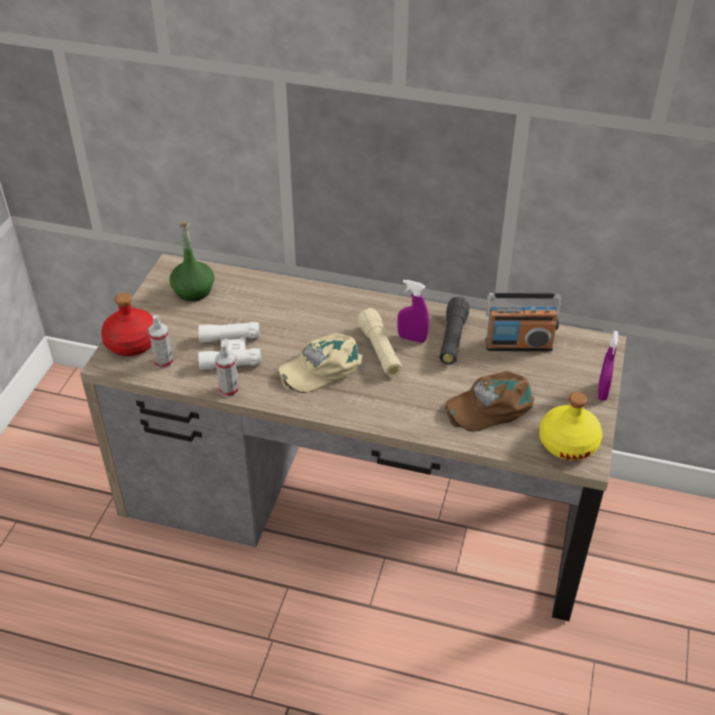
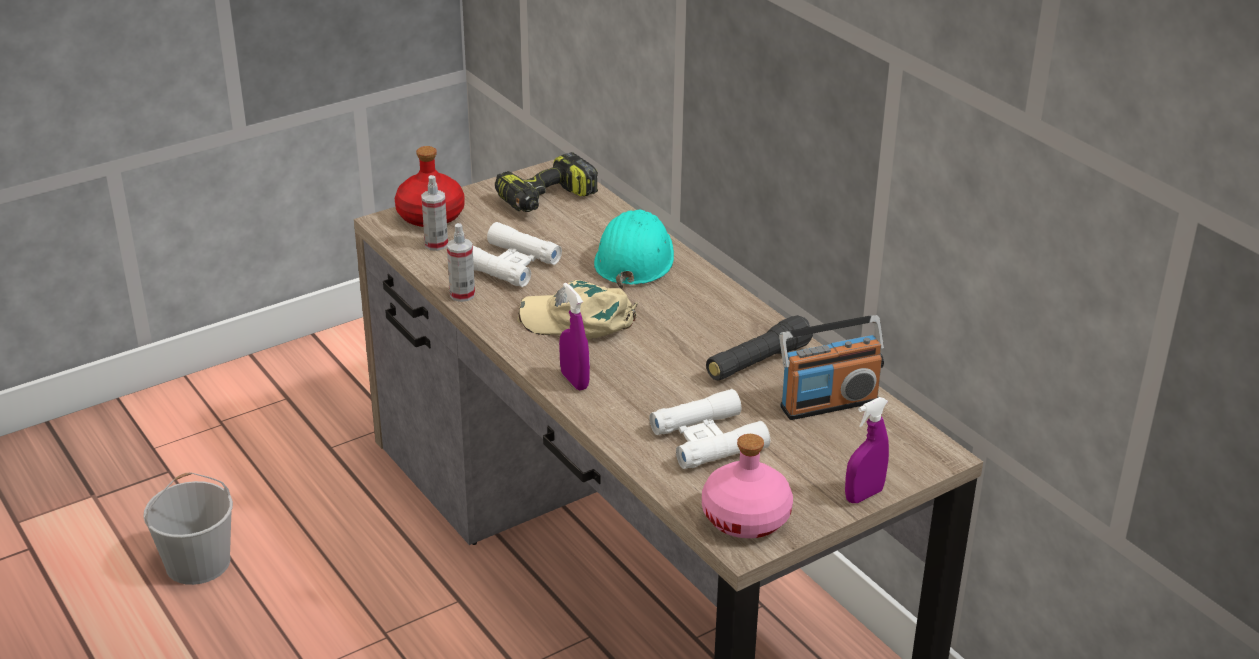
camera: 40 degrees right, 10 degrees down
(91, 677) = (199, 562): none -> white bucket
(193, 291) = (547, 200): green bottle -> power drill
(301, 306) = (634, 259): none -> turquoise hard hat
(380, 350) = (661, 334): beige flashlight -> none
(412, 338) = (712, 340): purple spray bottle -> purple spray bottle (574, 381)
(490, 406) = (708, 440): brown cap -> white binoculars
(518, 344) = (828, 403): radio -> radio turned 60 degrees counterclockwise
(568, 442) = (746, 517): yellow bottle -> pink bottle

